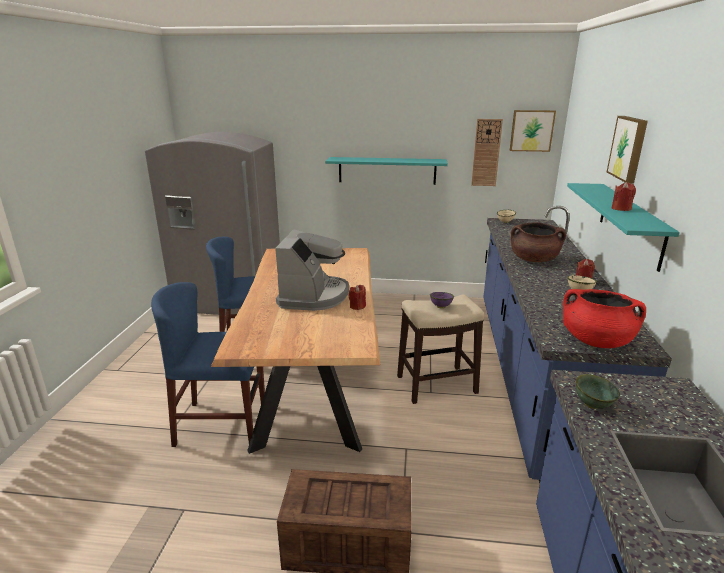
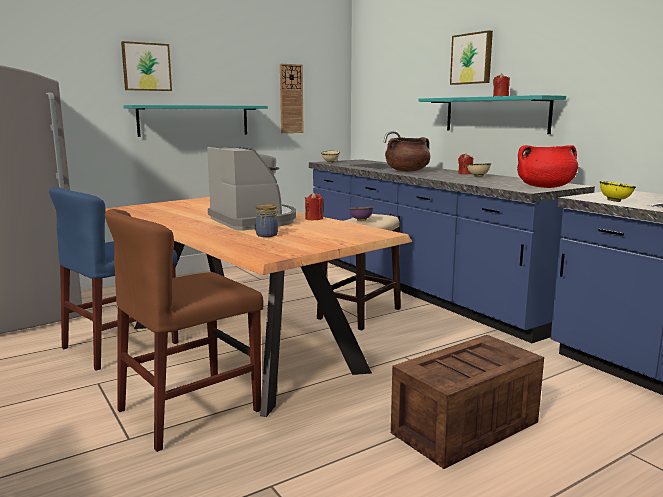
camera: 40 degrees left, 10 degrees down
(221, 424) = (189, 410): blue chair -> brown chair
(282, 321) = (266, 235): none -> jar
(531, 130) = (326, 77): picture -> picture (146, 67)
(592, 404) = (614, 201): green bowl -> yellow bowl

